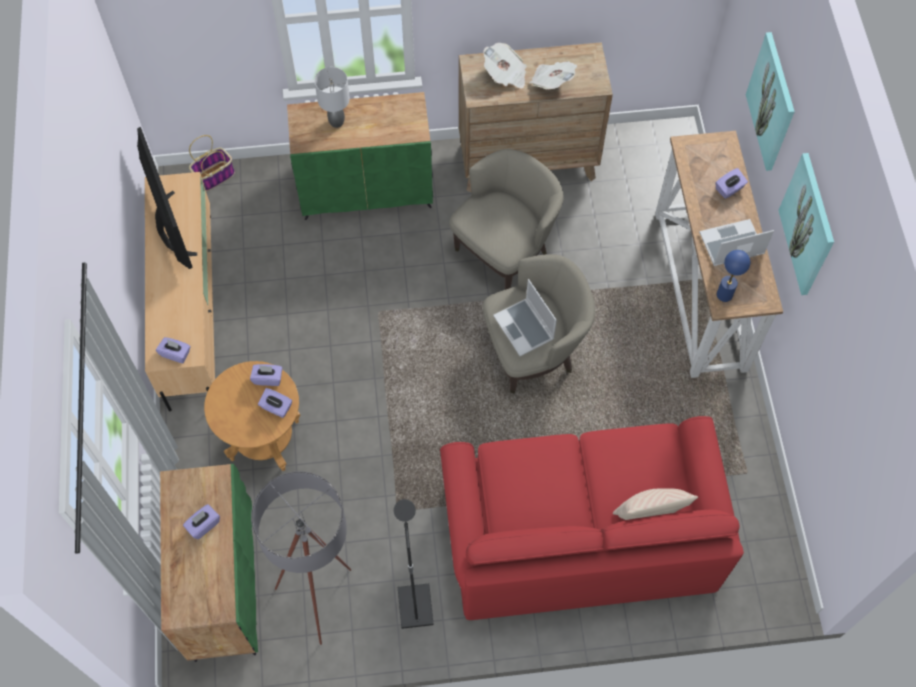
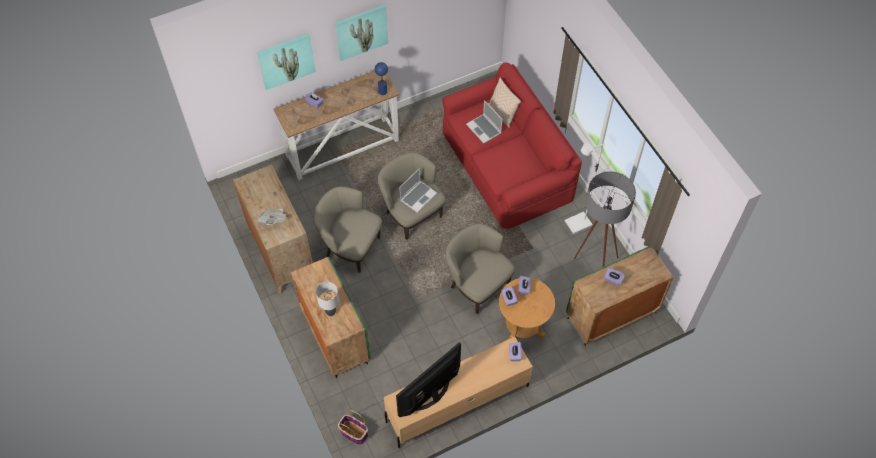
camera: 110 degrees left, 5 degrees down
(365, 401) = (477, 285): none -> beige armchair
(414, 606) = (578, 224): black floor lamp -> white floor lamp
(551, 82) = (272, 195): newspaper -> none
(731, 245) = (351, 95): laptop -> laptop (484, 129)

